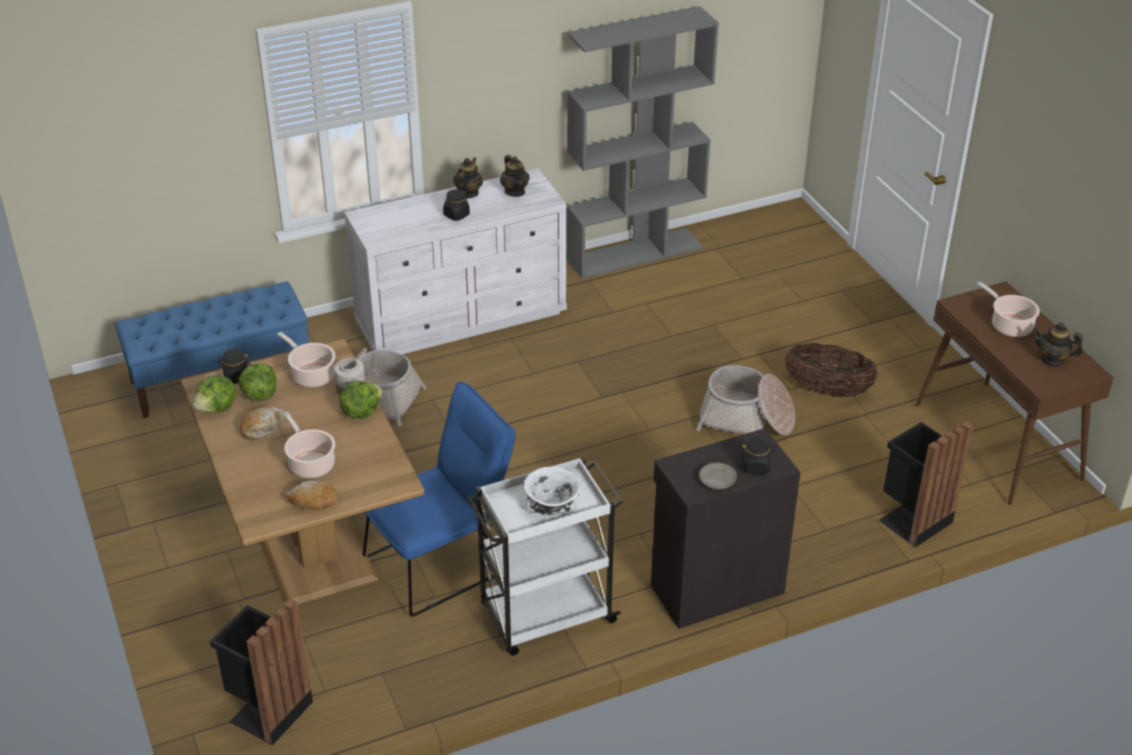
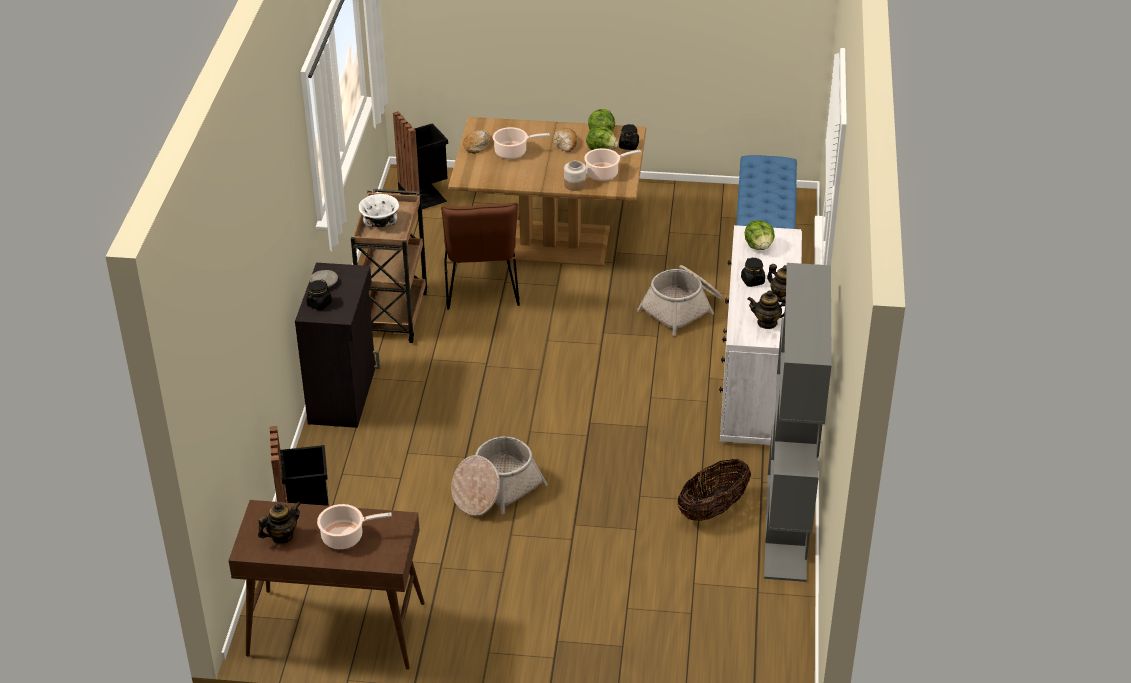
camera: 120 degrees right, 0 degrees up
(361, 412) = (546, 182): lettuce -> lettuce (759, 246)
(443, 561) = (481, 289): blue chair -> brown chair
(545, 615) = (394, 314): white cart -> brown cart
(827, 390) = (489, 557): basket -> basket (712, 509)

